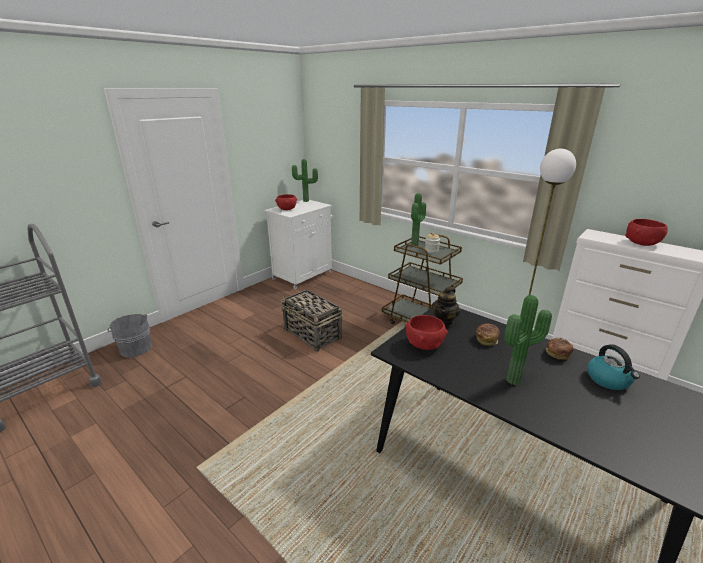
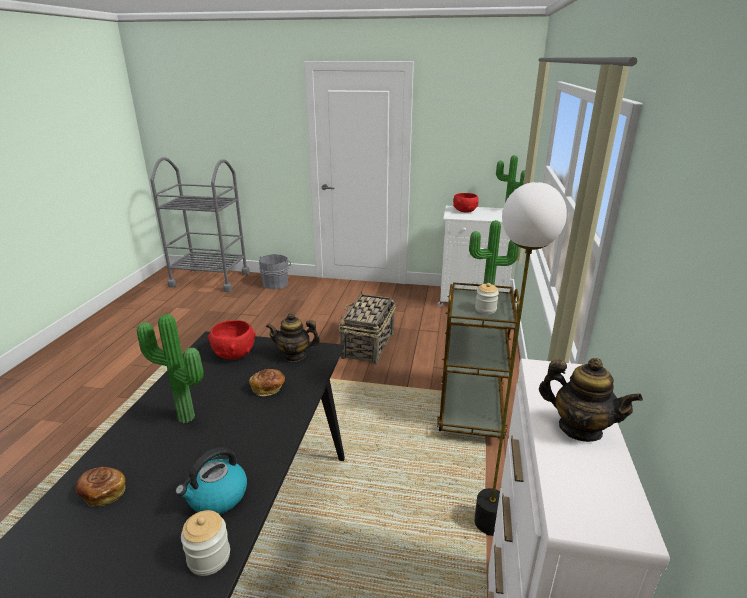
camera: 60 degrees right, 0 degrees up
(557, 354) = (263, 446): bread -> bread (103, 493)
(642, 243) = (579, 428): red bowl -> teapot
(662, 390) = (209, 557): none -> jar

